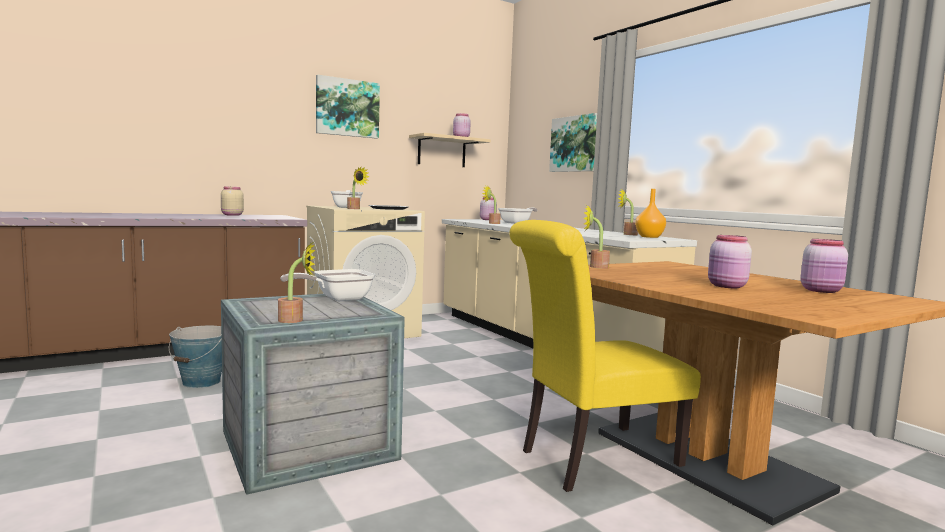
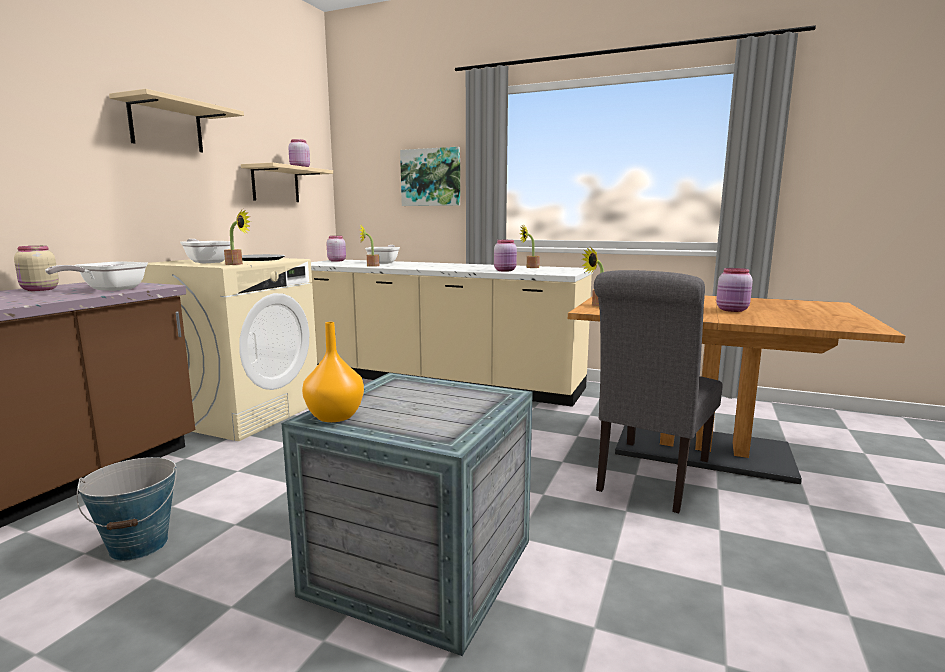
camera: 35 degrees left, 5 degrees up
(295, 320) = (464, 426): potted plant -> none
(337, 299) = (408, 386): frying pan -> frying pan (108, 290)
(347, 108) = (166, 126): picture -> beige shelf
(590, 461) = (649, 480): yellow chair -> grey chair
(649, 237) = (556, 268): orange vase -> orange vase (335, 416)
(822, 291) = (775, 304): pink jar -> pink jar (505, 270)

